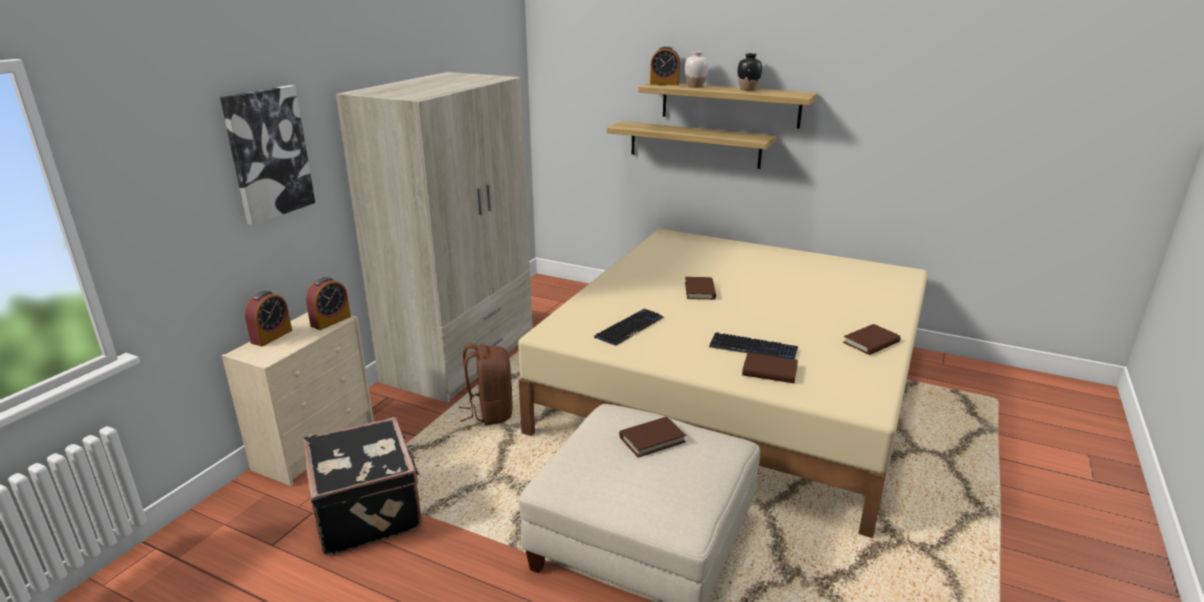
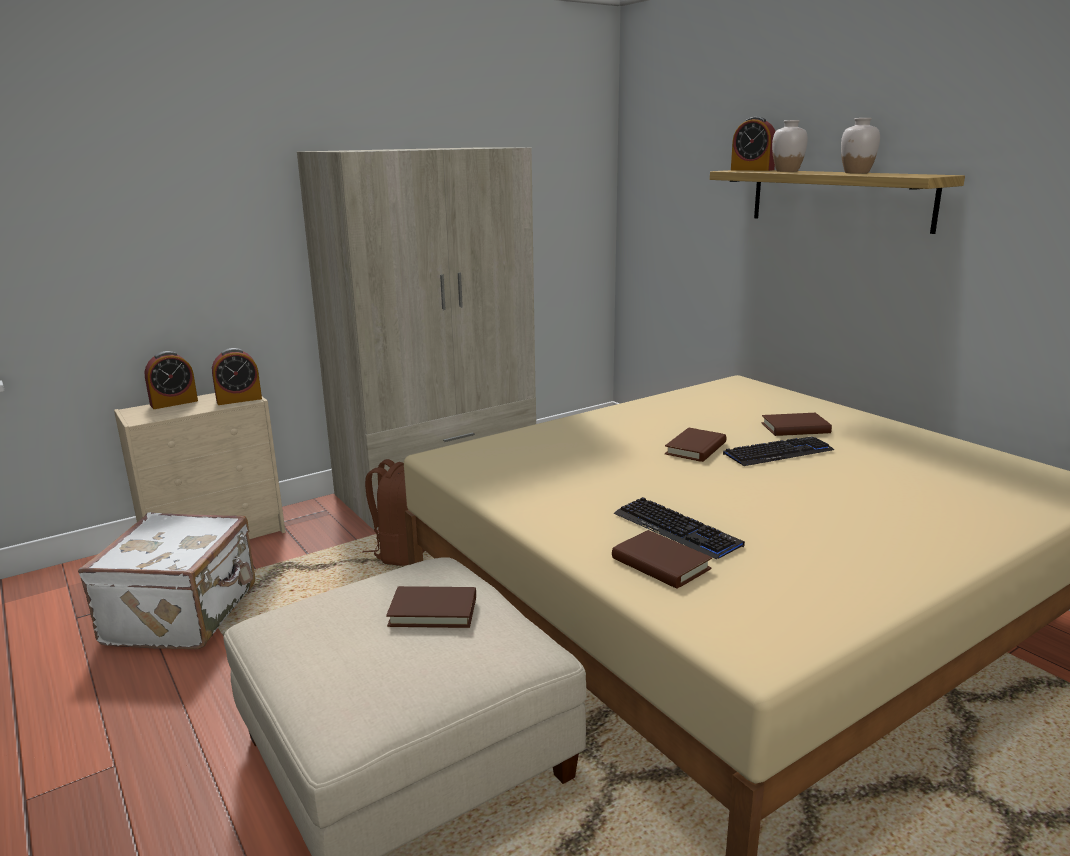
camera: 30 degrees right, 5 degrees down
(268, 153) = (197, 205): picture -> none
(369, 510) = (185, 614): black suitcase -> white suitcase
(629, 328) = (543, 471): keyboard -> keyboard (778, 453)
(694, 144) = (791, 258): shelf -> none
(748, 89) = (856, 173): black vase -> white vase
(871, 342) = (886, 567): brown book -> brown book (795, 428)

